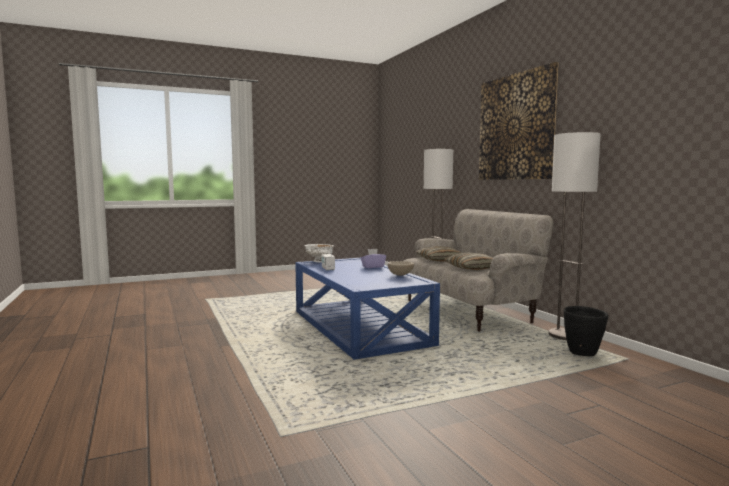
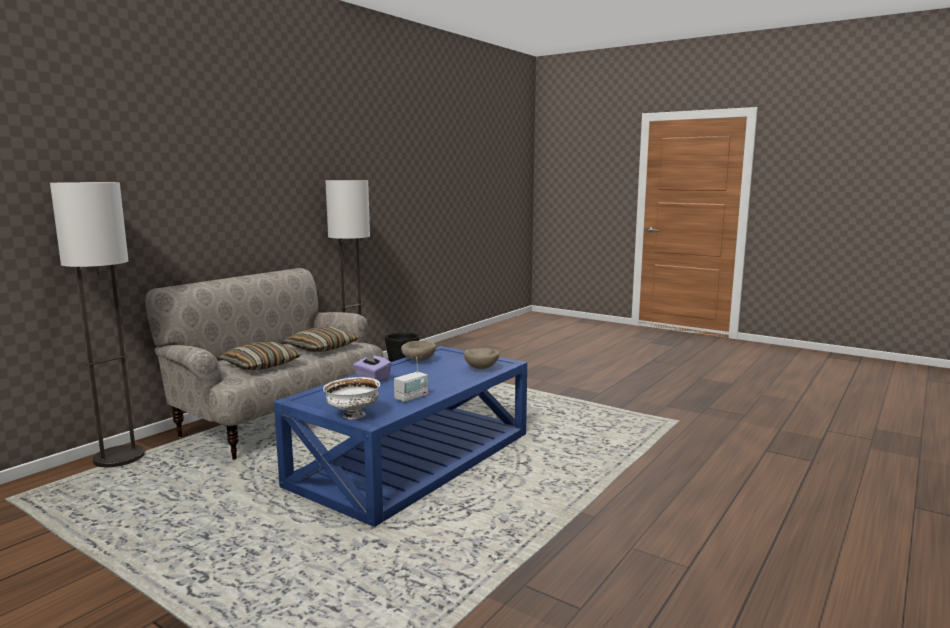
camera: 120 degrees left, 5 degrees up
(357, 282) = (482, 368): none -> beige bowl
(516, 127) = (232, 158): picture -> none

